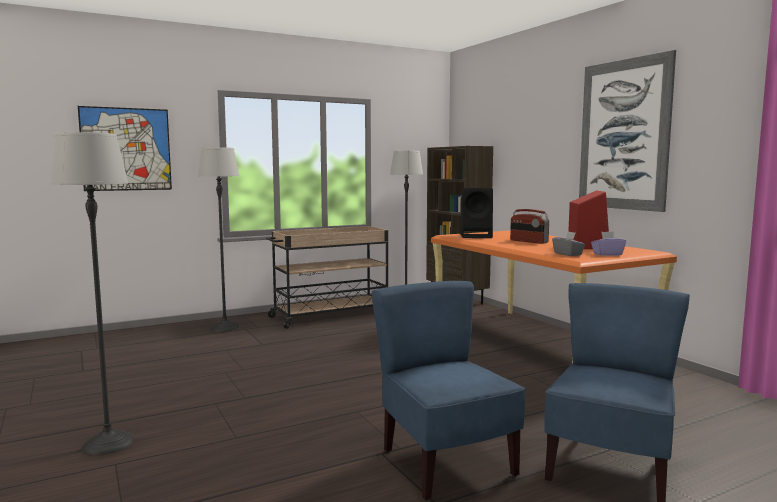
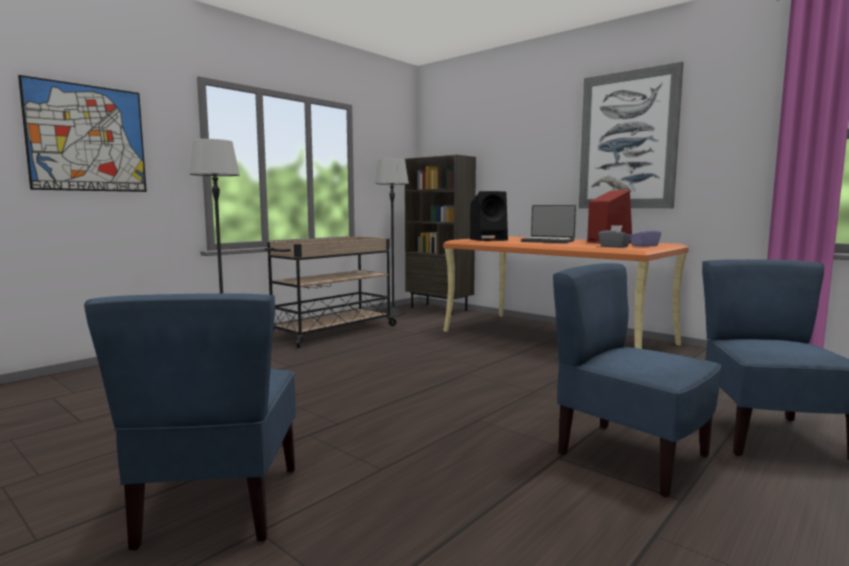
camera: 20 degrees left, 0 degrees up
(108, 443) = (218, 506): floor lamp -> blue chair
(528, 241) = (548, 241): radio -> laptop

